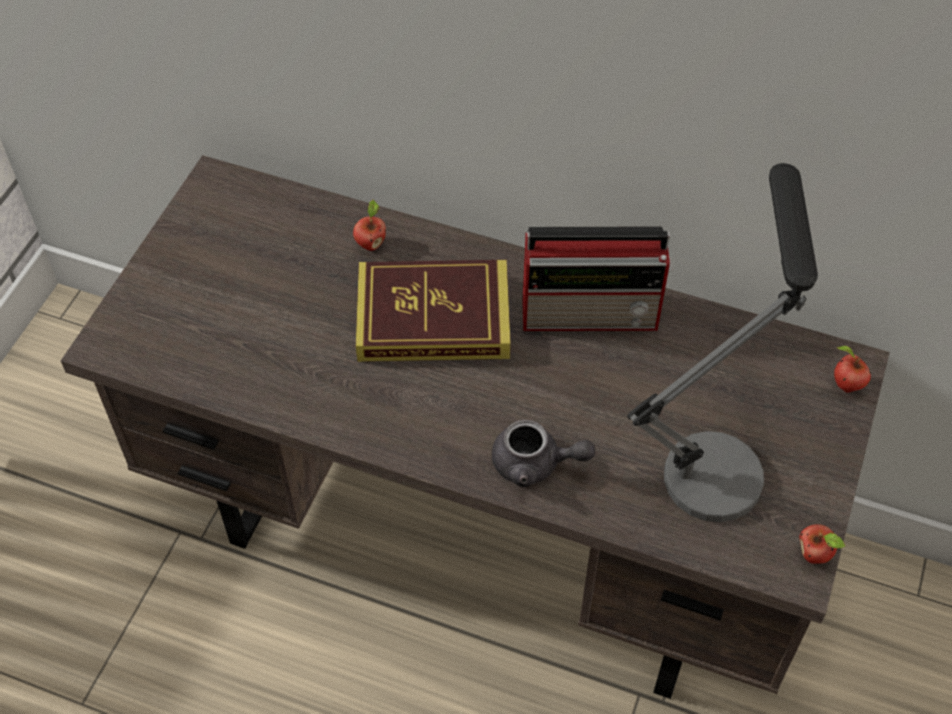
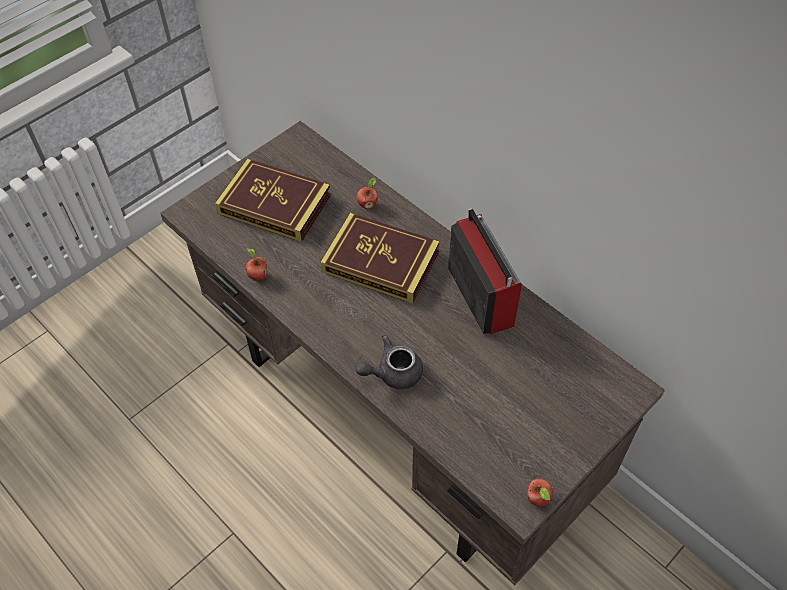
camera: 25 degrees right, 0 degrees up
(233, 289) = (274, 204): none -> book
(535, 464) = (392, 373): grey teapot -> grey teapot turned 120 degrees clockwise
(592, 313) = (480, 294): radio -> radio turned 135 degrees counterclockwise
(715, 452) = (510, 409): table lamp -> none
(845, 385) = (621, 399): apple -> apple (257, 276)

